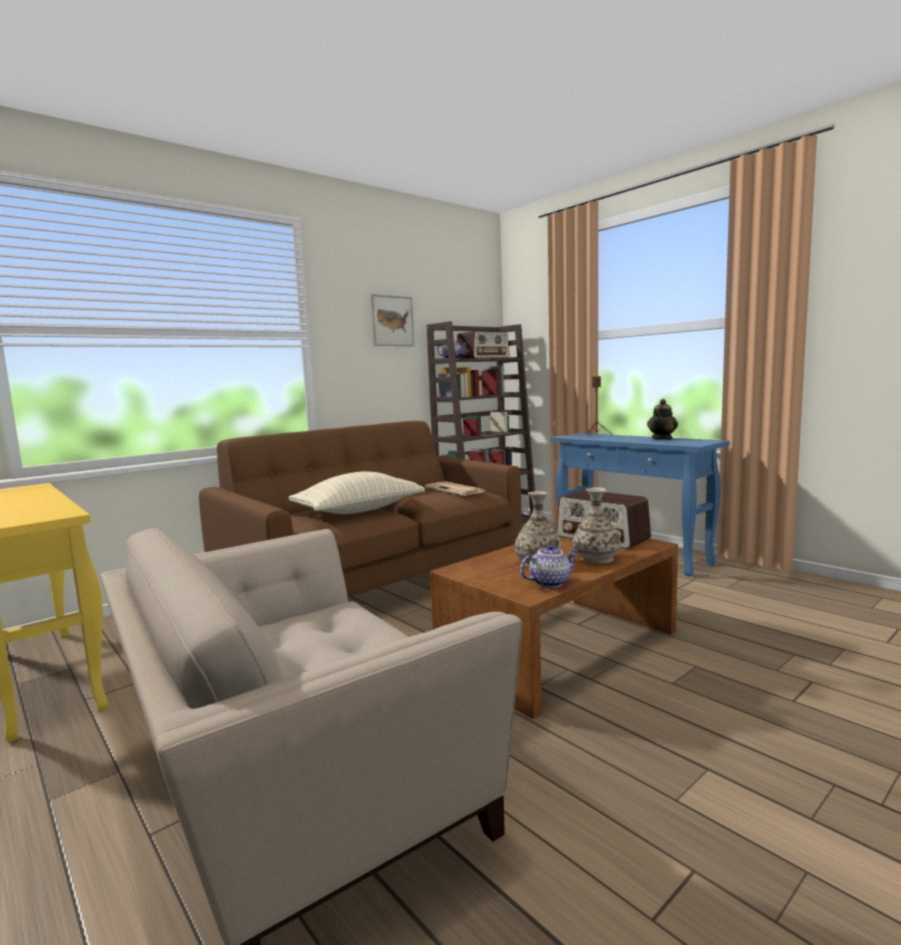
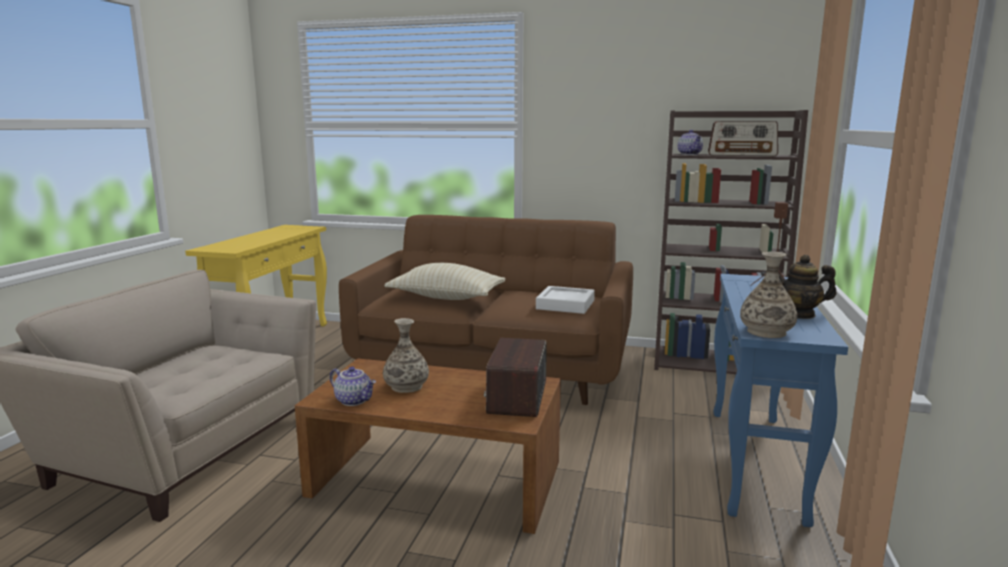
camera: 55 degrees right, 5 degrees up
(392, 321) = (623, 108): picture -> none
(456, 490) = (565, 305): newspaper -> white tray
(596, 558) = (439, 406): vase -> vase (766, 332)

